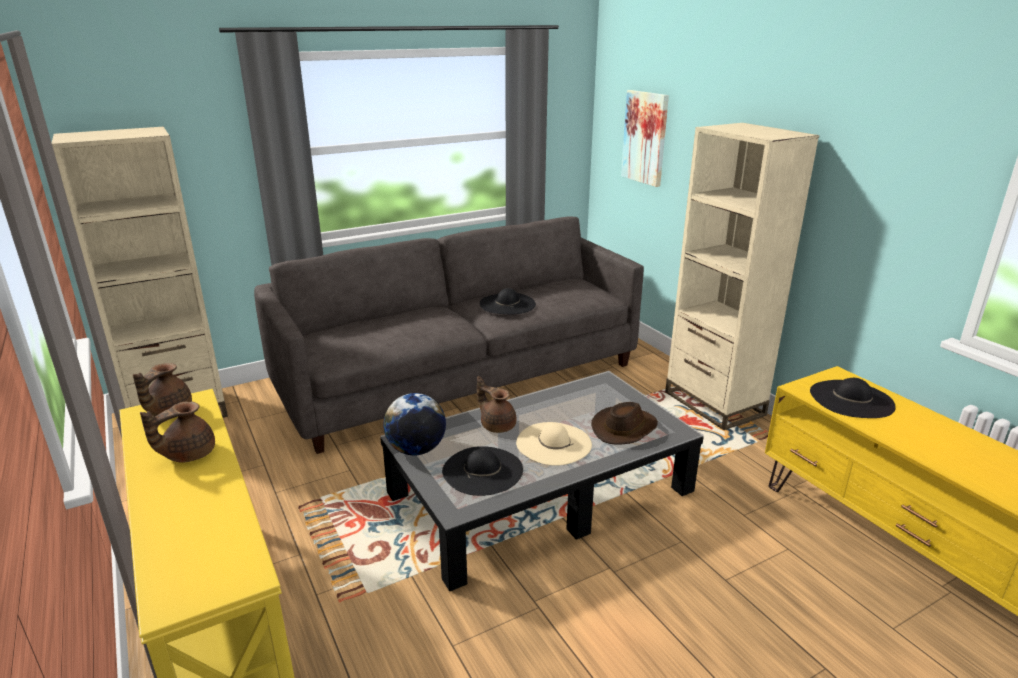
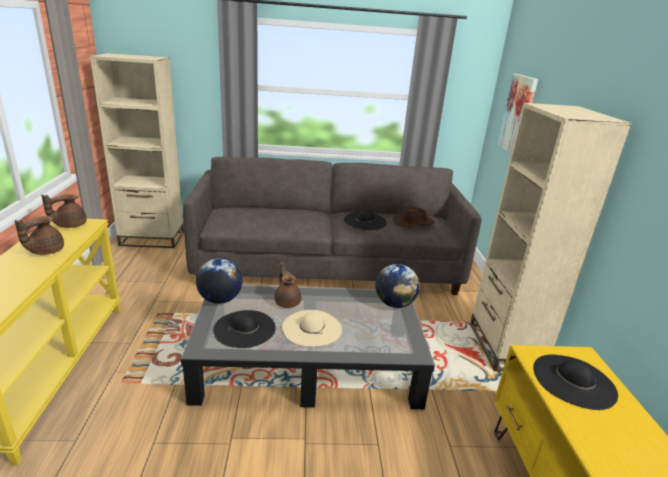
camera: 25 degrees right, 0 degrees up
(188, 454) = (45, 251): brown teapot -> brown teapot turned 45 degrees counterclockwise
(610, 389) = (394, 304): none -> globe
(624, 428) = (375, 336): brown hat -> brown hat (413, 222)

